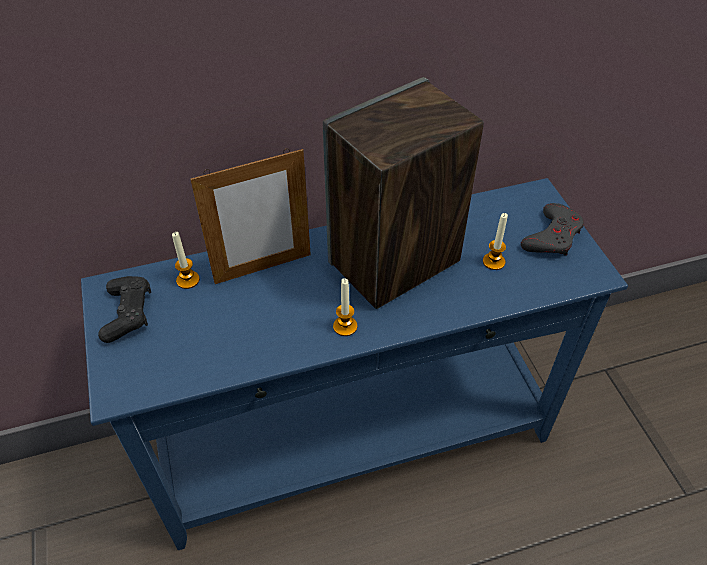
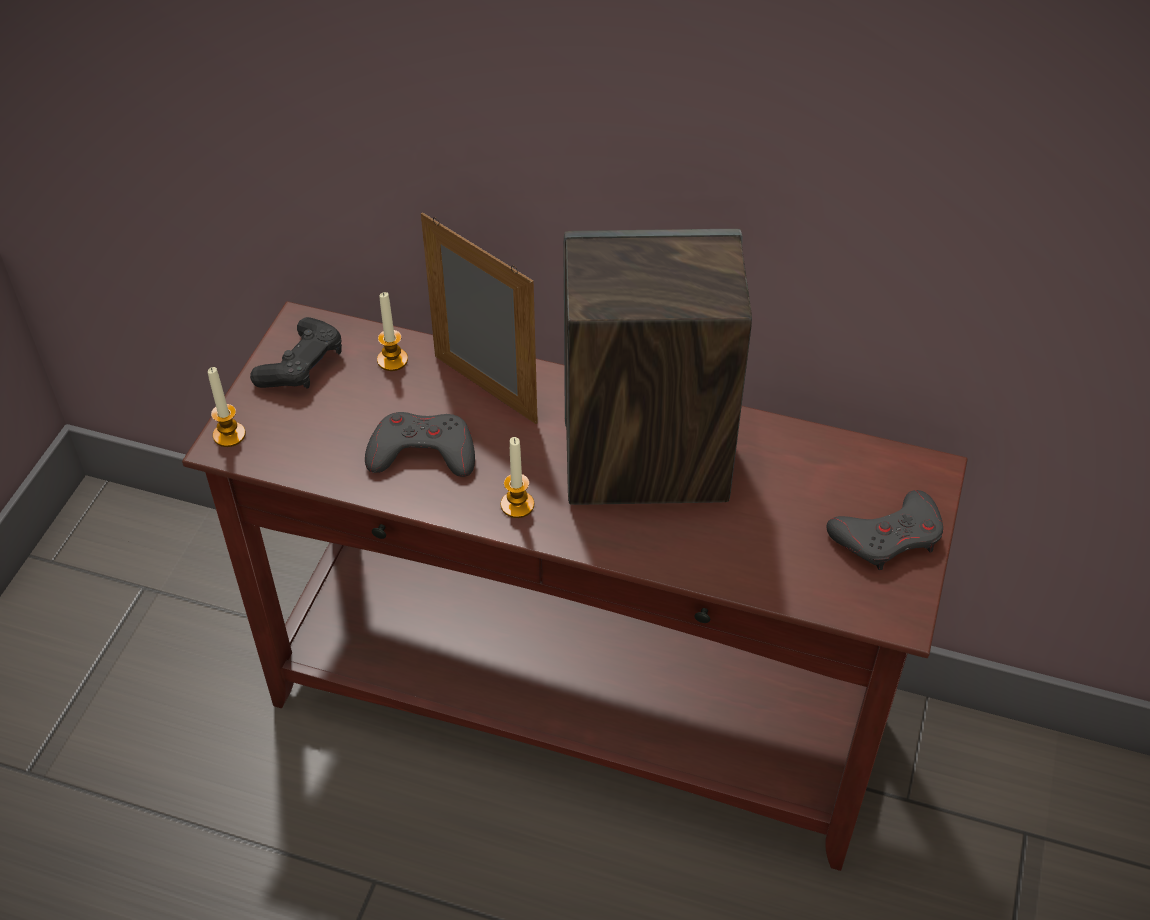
camera: 35 degrees right, 0 degrees up
(258, 326) = (422, 452): none -> grey game controller
(263, 268) = (485, 389): picture frame -> picture frame turned 150 degrees counterclockwise
(354, 437) = (578, 704): blue console table -> brown console table
(493, 262) = (773, 527): candle -> candle (229, 435)

